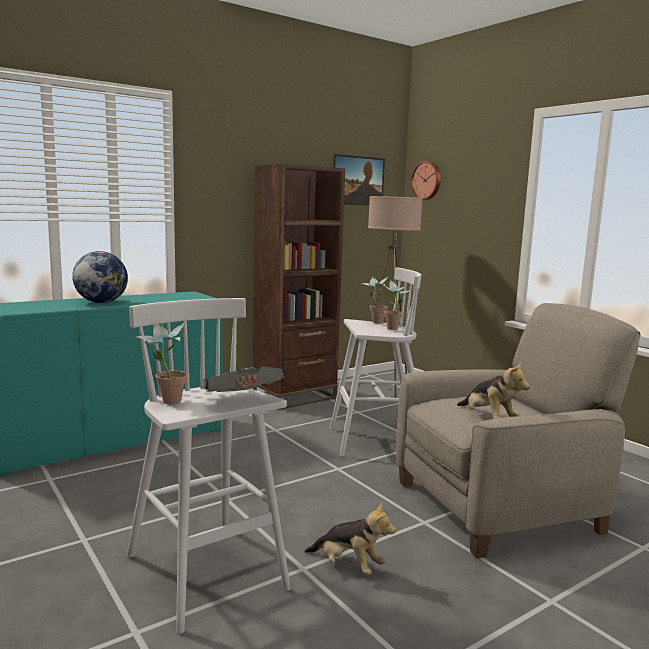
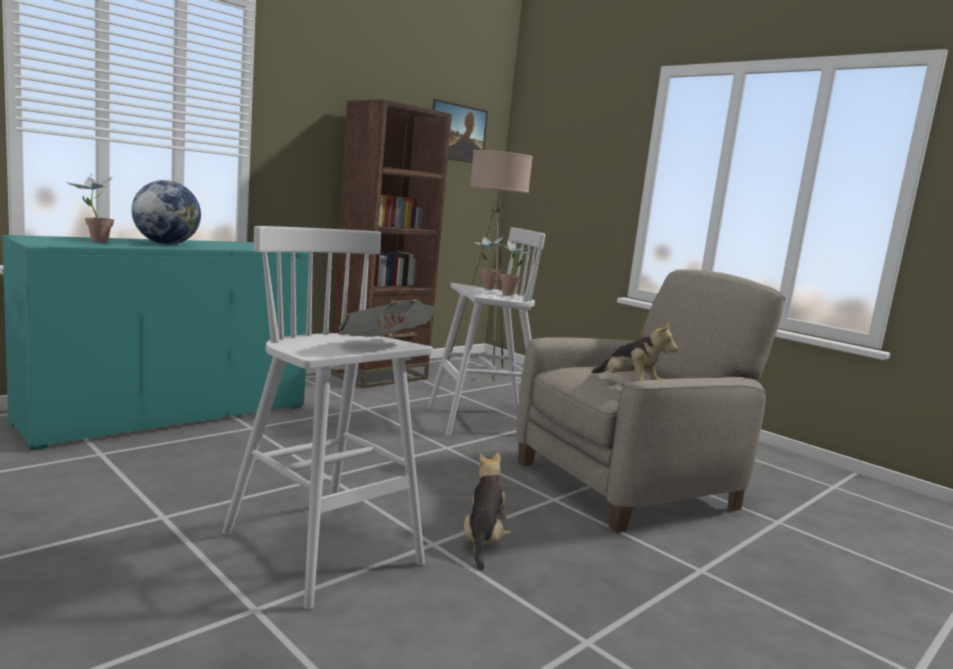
camera: 10 degrees left, 0 degrees up
(165, 402) = (292, 343): potted plant -> potted plant (93, 241)
(348, 566) = (483, 541): plush toy -> plush toy turned 105 degrees counterclockwise
(427, 180) = (533, 139): wall clock -> none

